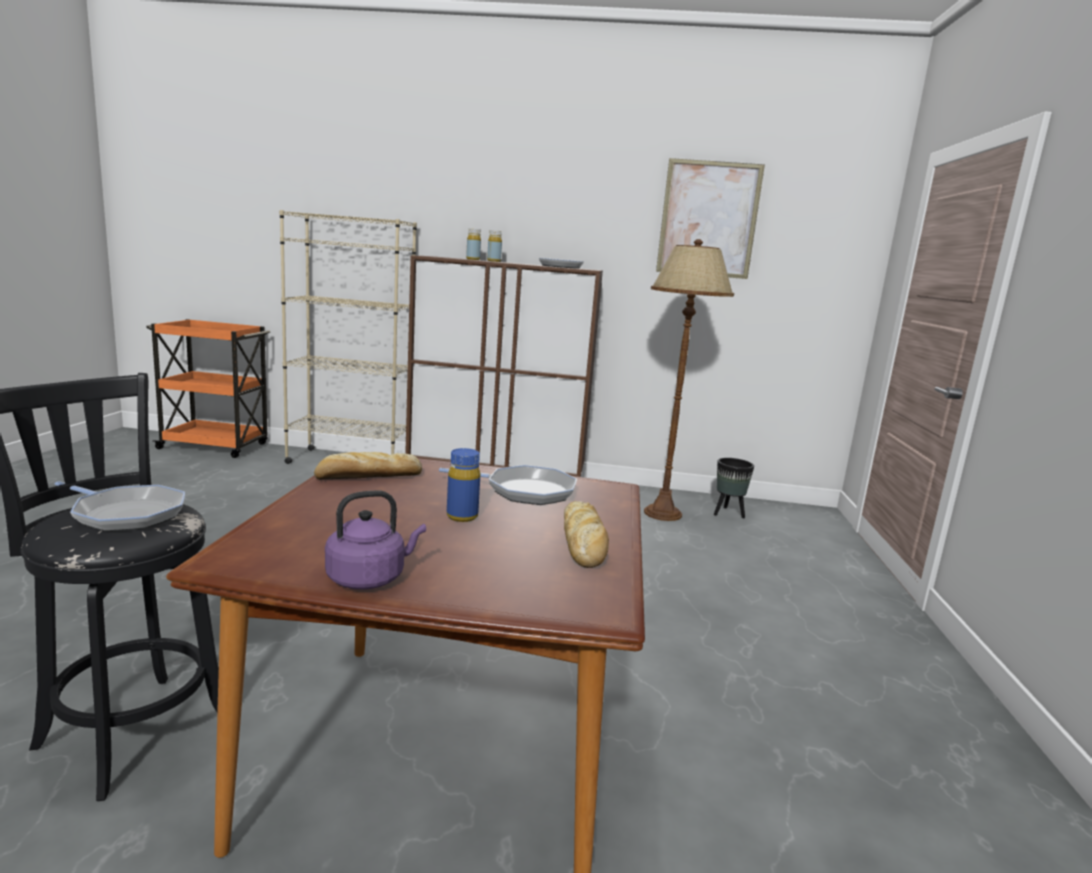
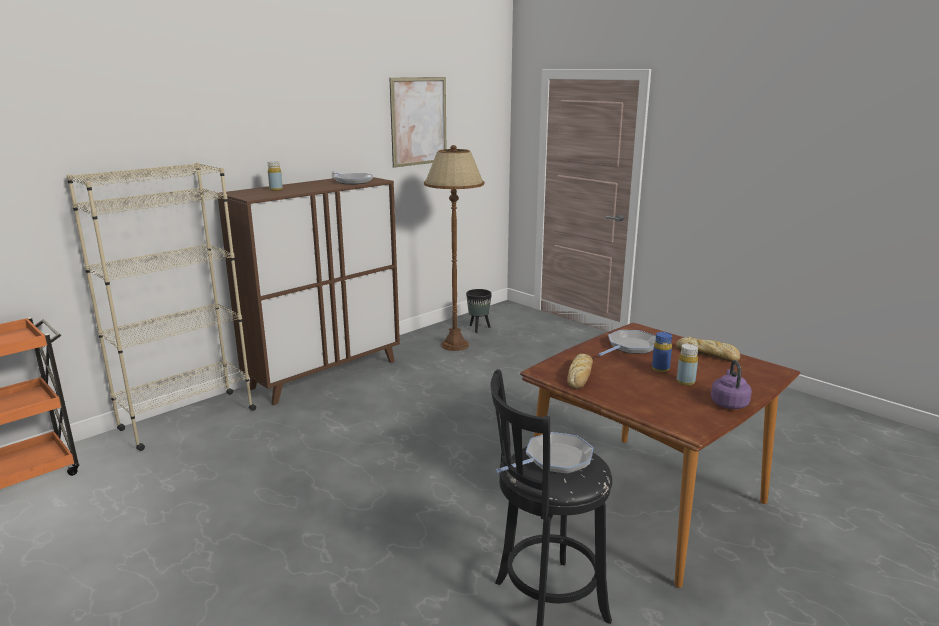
camera: 50 degrees left, 5 degrees up
(494, 261) = (293, 187): yellow bottle -> yellow bottle (685, 382)

